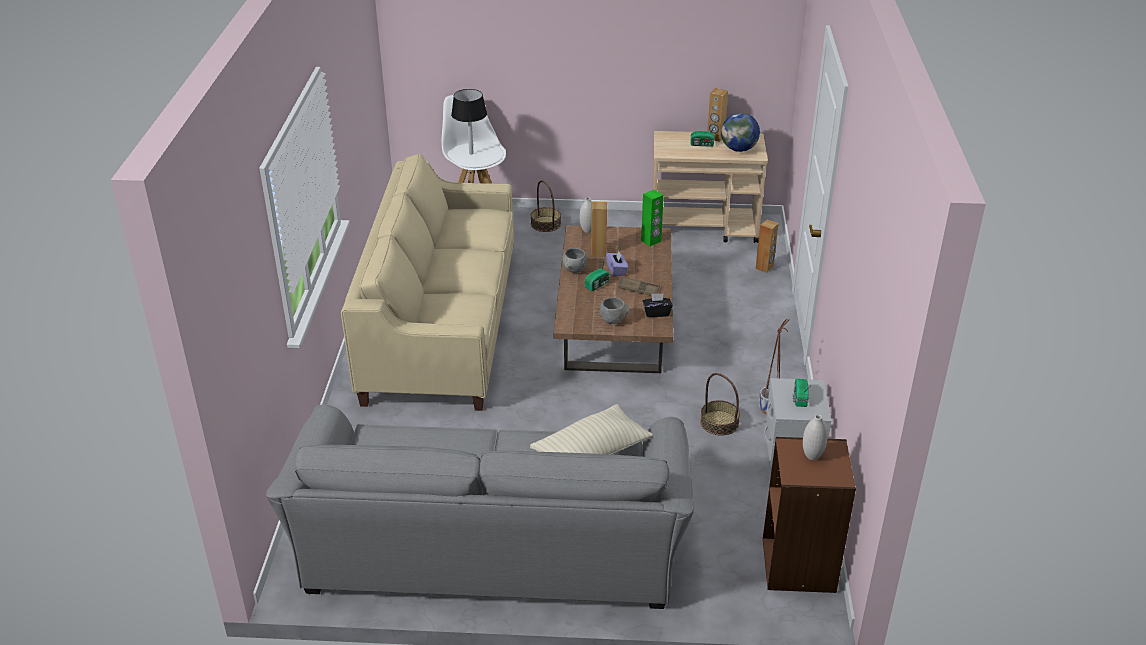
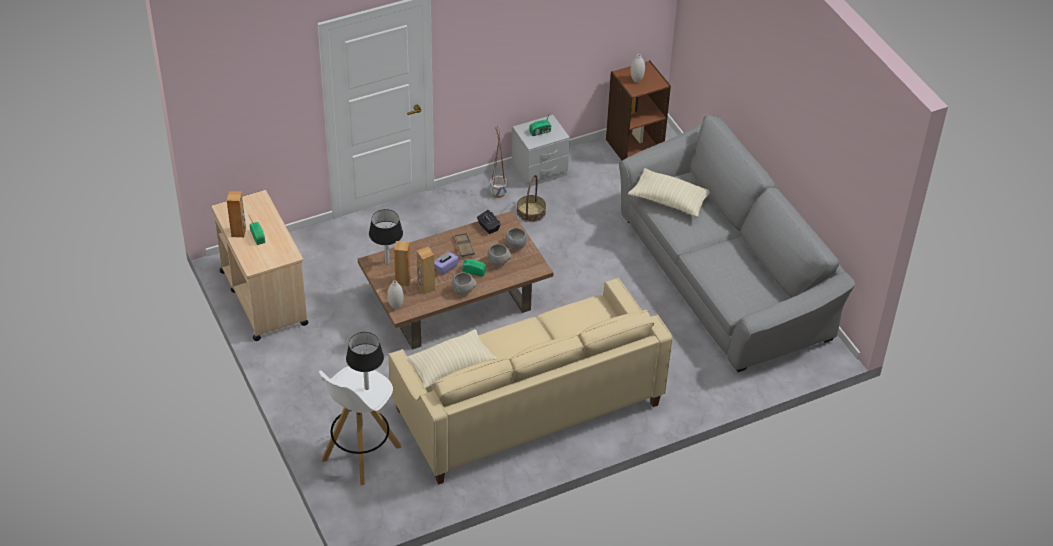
camera: 120 degrees left, 10 degrees up
(474, 223) = (450, 367): none -> beige pillow
(546, 224) = (320, 408): basket -> none
(597, 303) = (498, 262): none -> grey bowl
(651, 241) = (387, 262): green speaker -> black table lamp
(739, 149) = (254, 211): globe -> none
(764, 267) = (309, 242): brown speaker -> brown speaker (403, 280)

